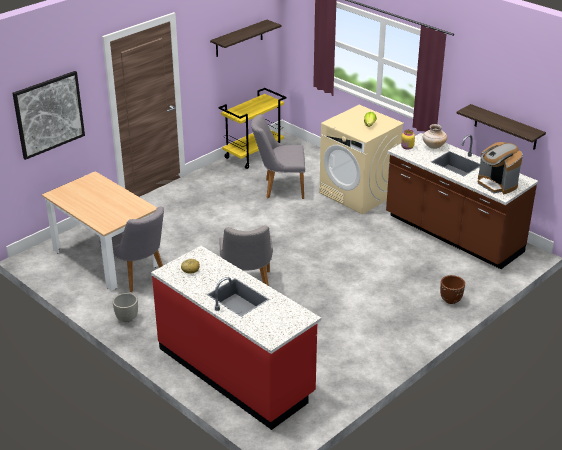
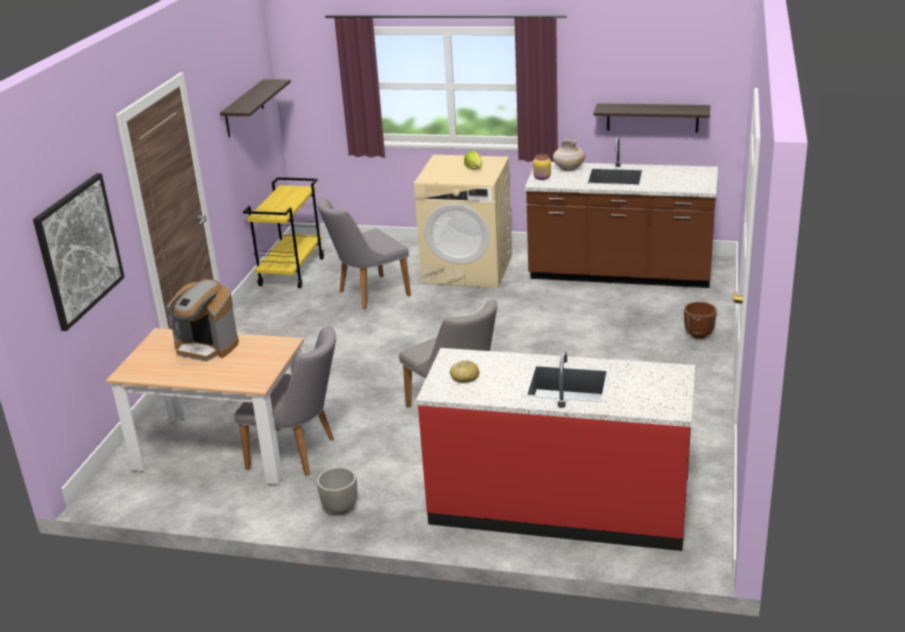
camera: 30 degrees left, 5 degrees down
(496, 184) = (683, 181): coffee machine -> coffee machine (207, 347)

